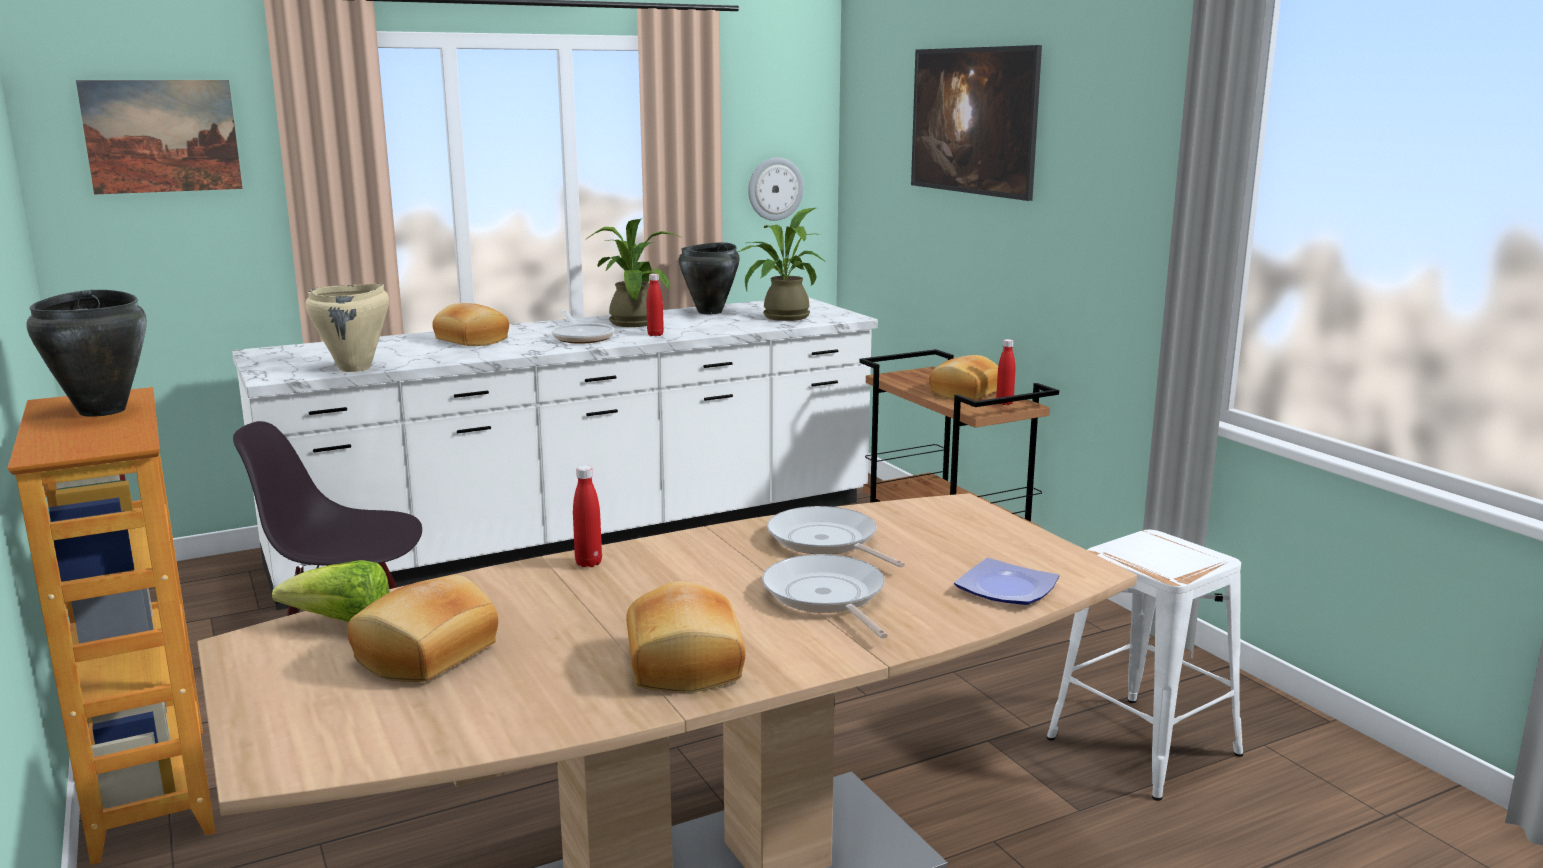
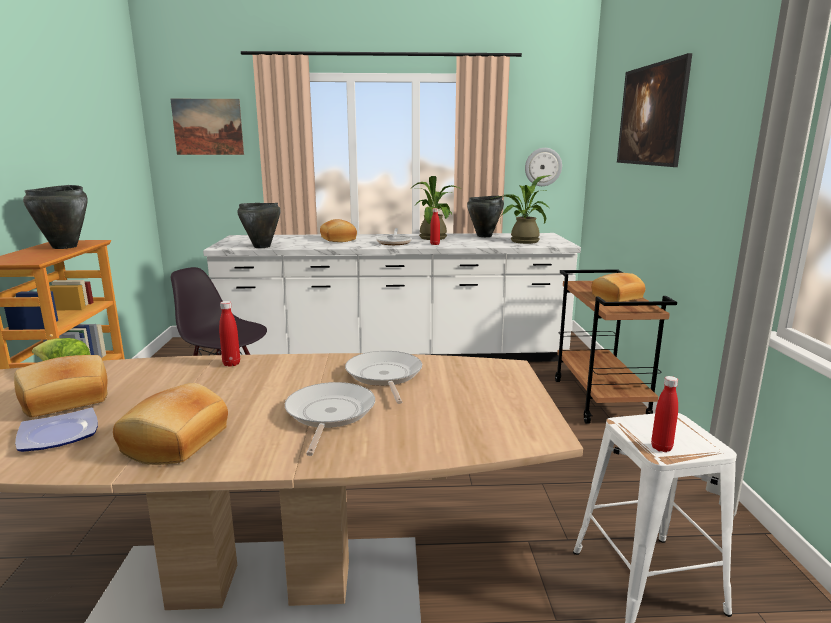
camera: 25 degrees right, 0 degrees up
(355, 368) = (262, 247): beige cooking pot -> black cooking pot
(1004, 403) = (638, 307): red bottle -> red bottle (661, 448)
(1007, 590) = (460, 437): plate -> plate (57, 436)

